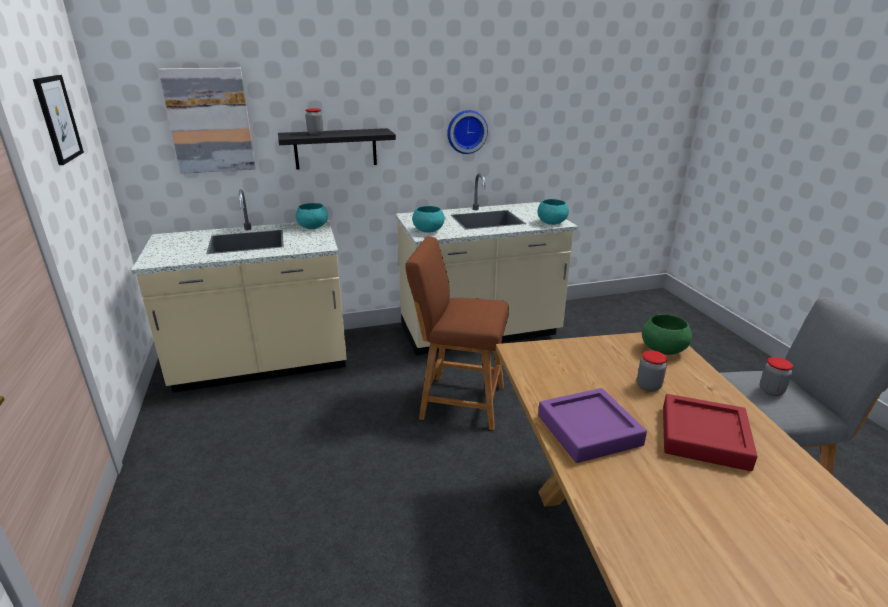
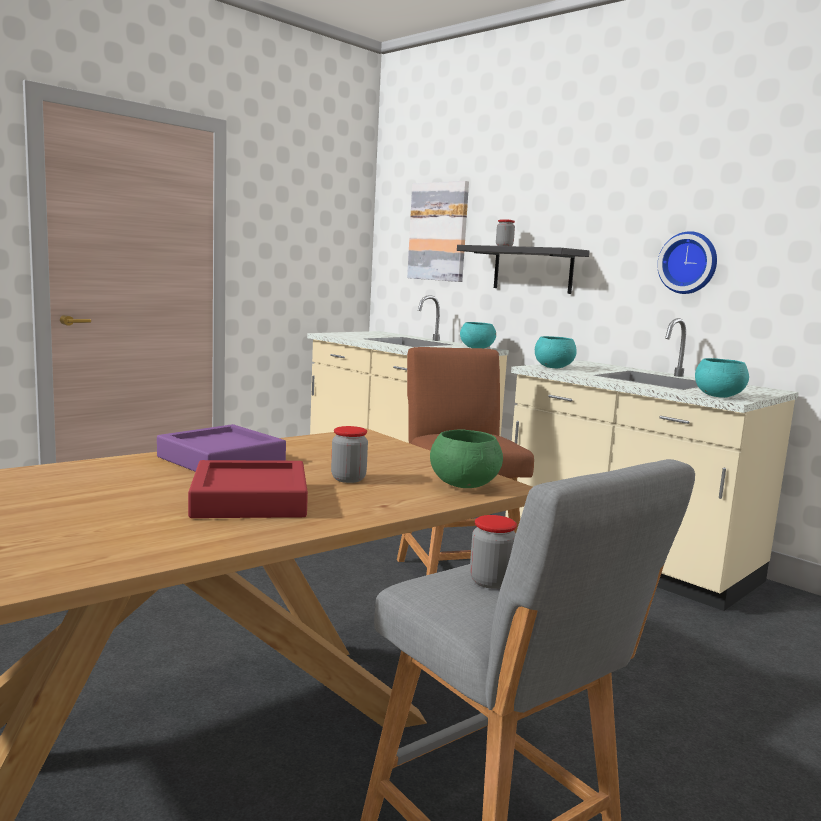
camera: 60 degrees right, 15 degrees down
(58, 119) = (302, 206): picture -> none

